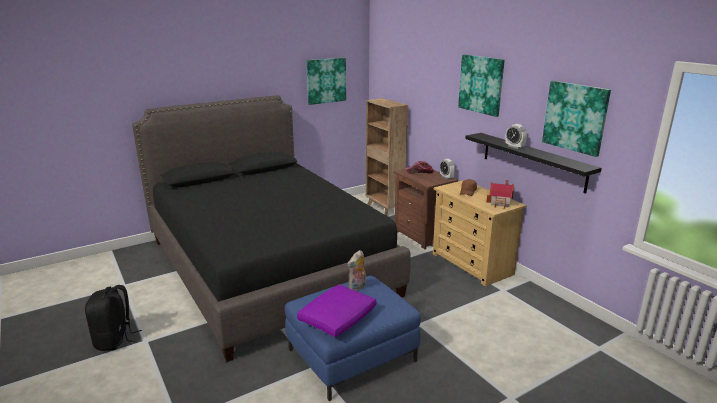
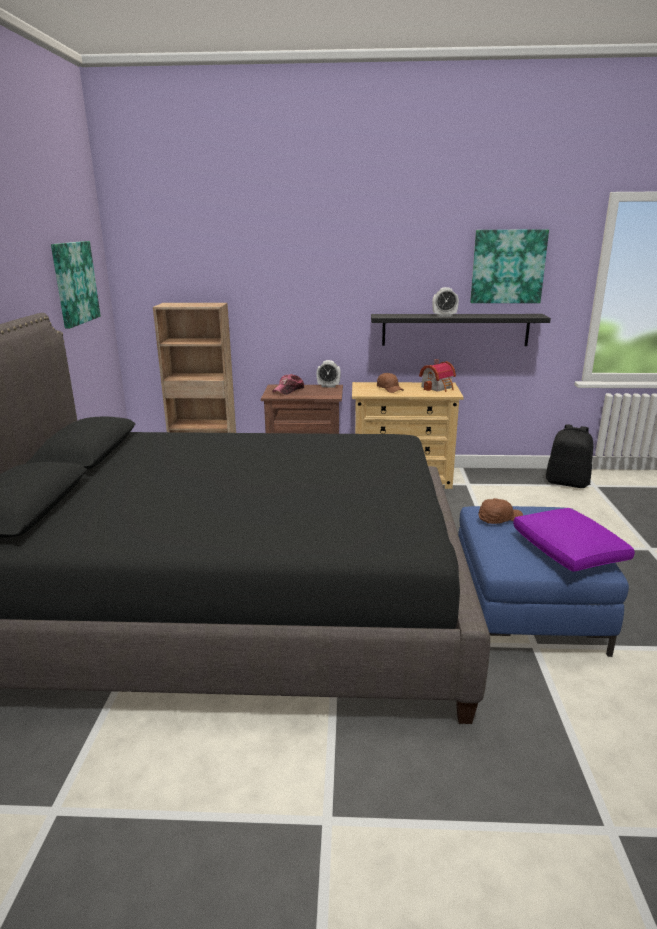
camera: 55 degrees left, 0 degrees up
(115, 340) = (280, 874): black backpack -> black backpack (567, 483)
(357, 287) = (499, 519): plush toy -> brown cap
(481, 84) = (365, 251): picture -> none

